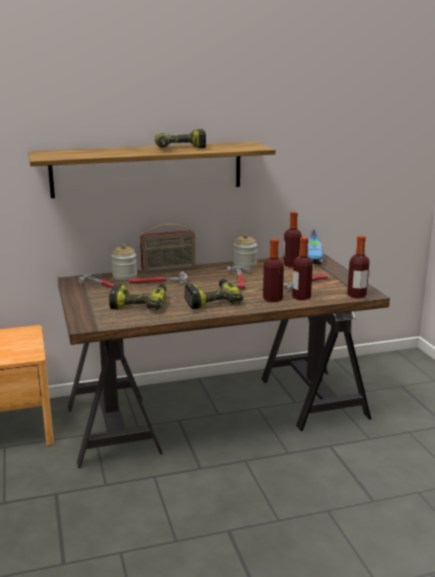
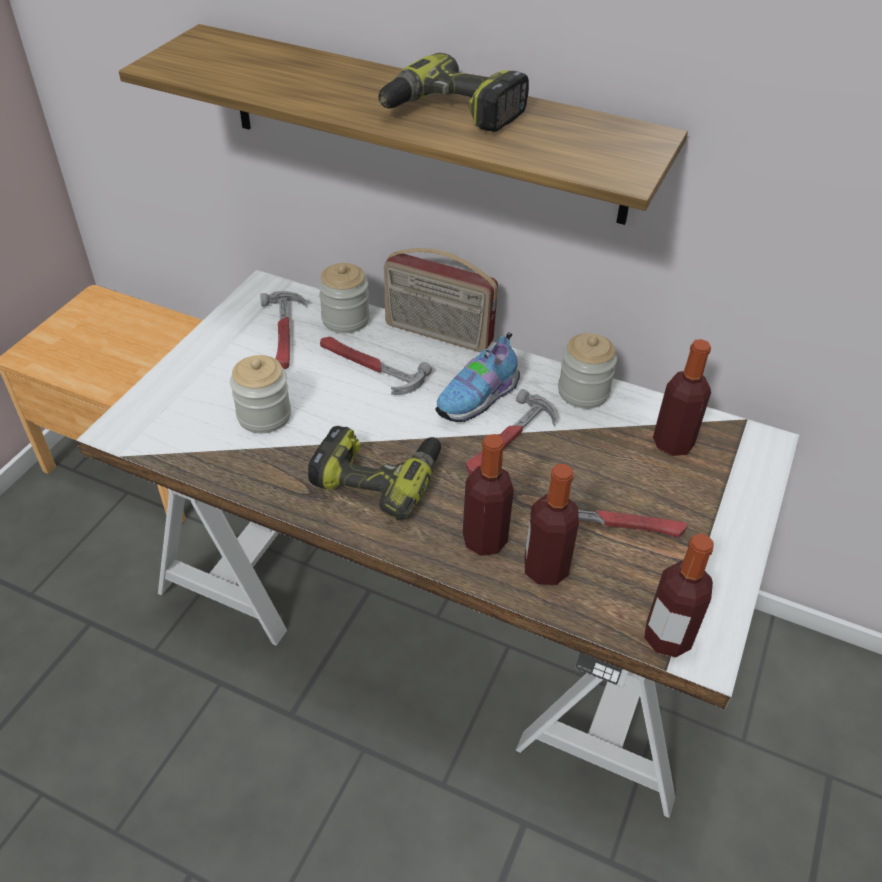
camera: 40 degrees right, 25 degrees up
(140, 304) = (264, 415): power drill -> jar
(216, 412) = (438, 610): brown desk -> white desk
(314, 260) = (742, 452): shoe -> shoe (479, 399)

